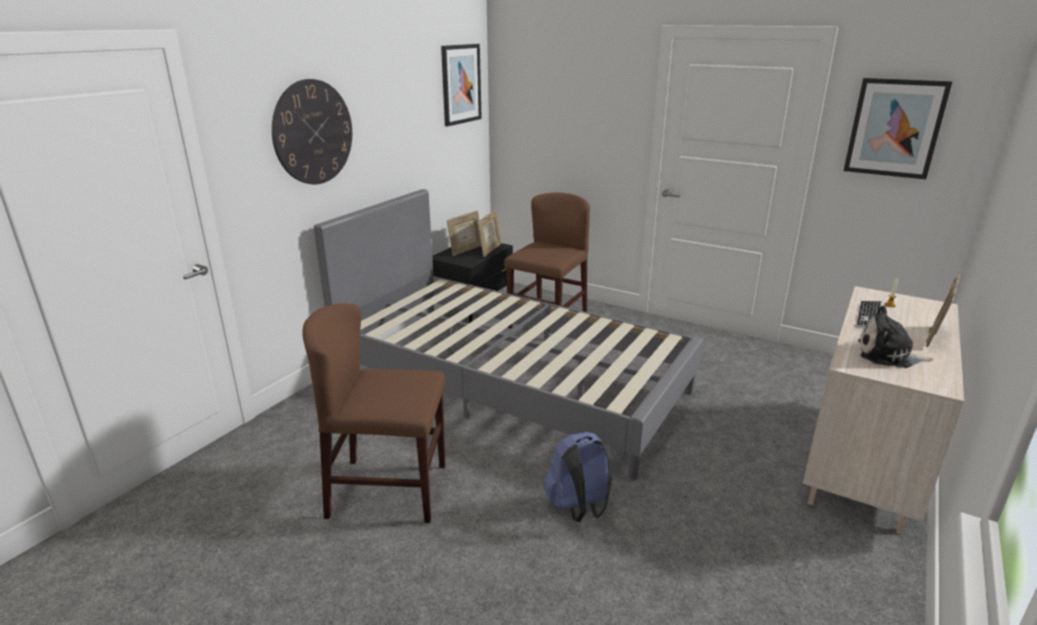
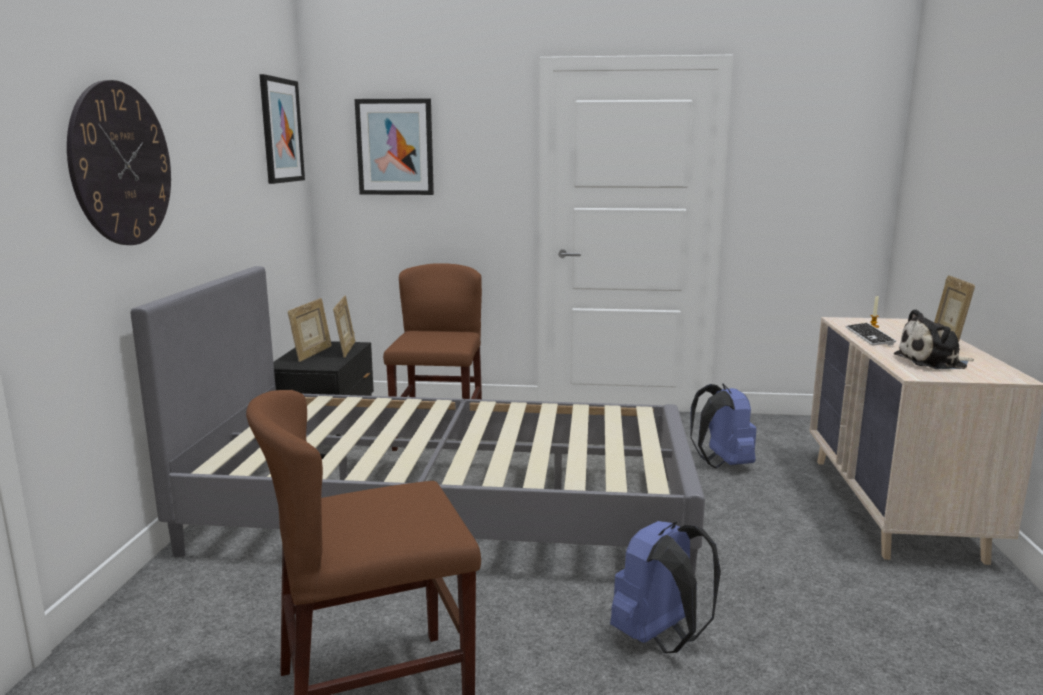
camera: 25 degrees left, 10 degrees down
(746, 390) = (722, 463): none -> blue backpack
(895, 128) = (801, 157): picture -> picture (395, 147)

